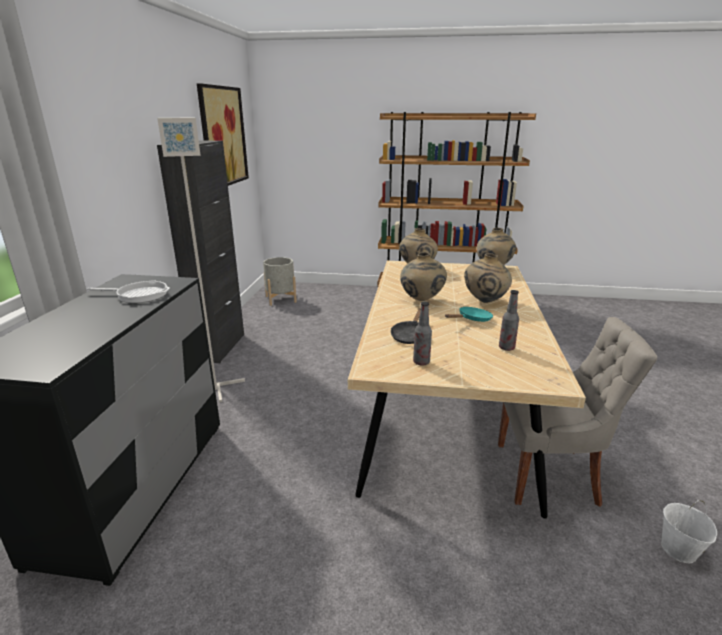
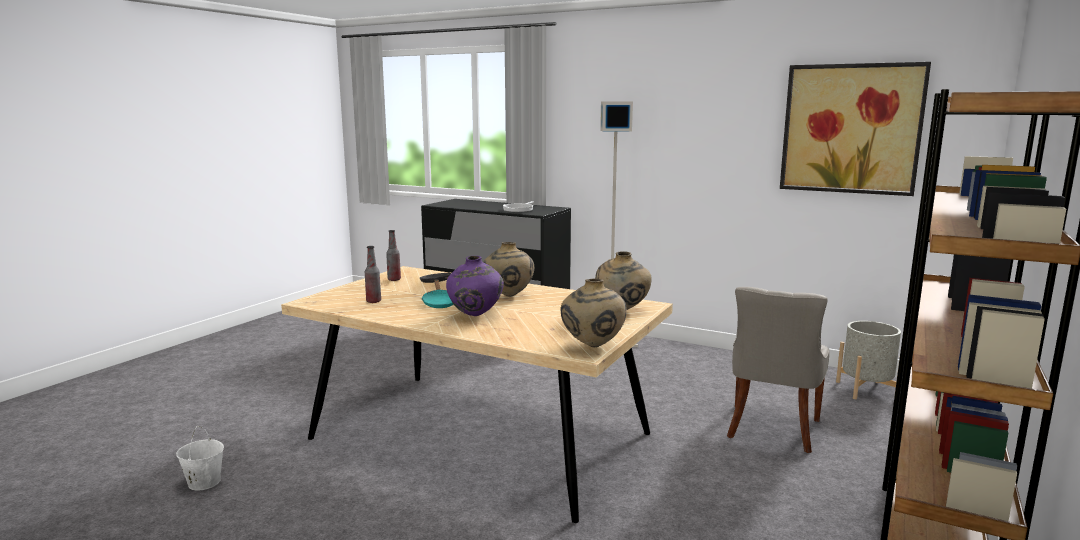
camera: 110 degrees right, 10 degrees down
(219, 347) = (697, 351): black cabinet -> none
(485, 301) = (476, 316): beige vase -> purple vase
(549, 474) = (340, 459): grey chair -> grey chair (771, 429)

